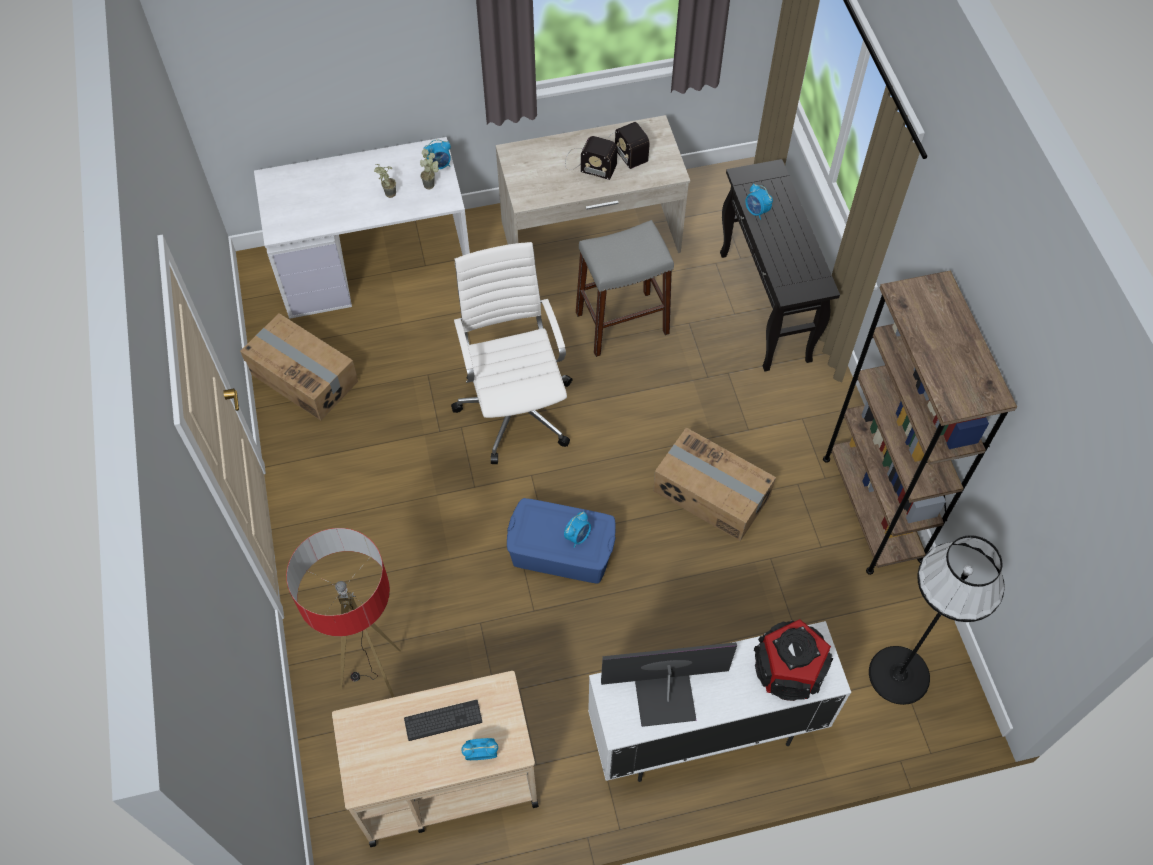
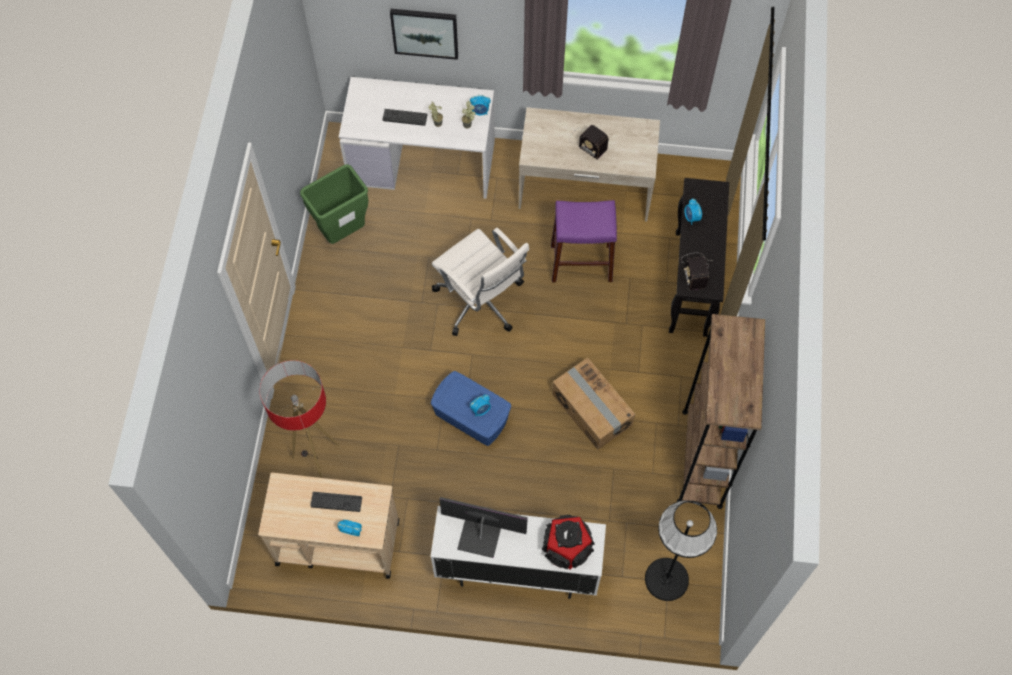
camera: 20 degrees right, 5 degrees up
(304, 376) = (343, 232): cardboard box -> green trash can
(342, 71) = (425, 32): none -> picture
(344, 198) = (405, 117): none -> keyboard
(516, 407) = (481, 301): white office chair -> white office chair turned 135 degrees clockwise
(622, 323) = (581, 263): grey stool -> purple stool
(627, 146) = (621, 137): radio -> radio (694, 270)

